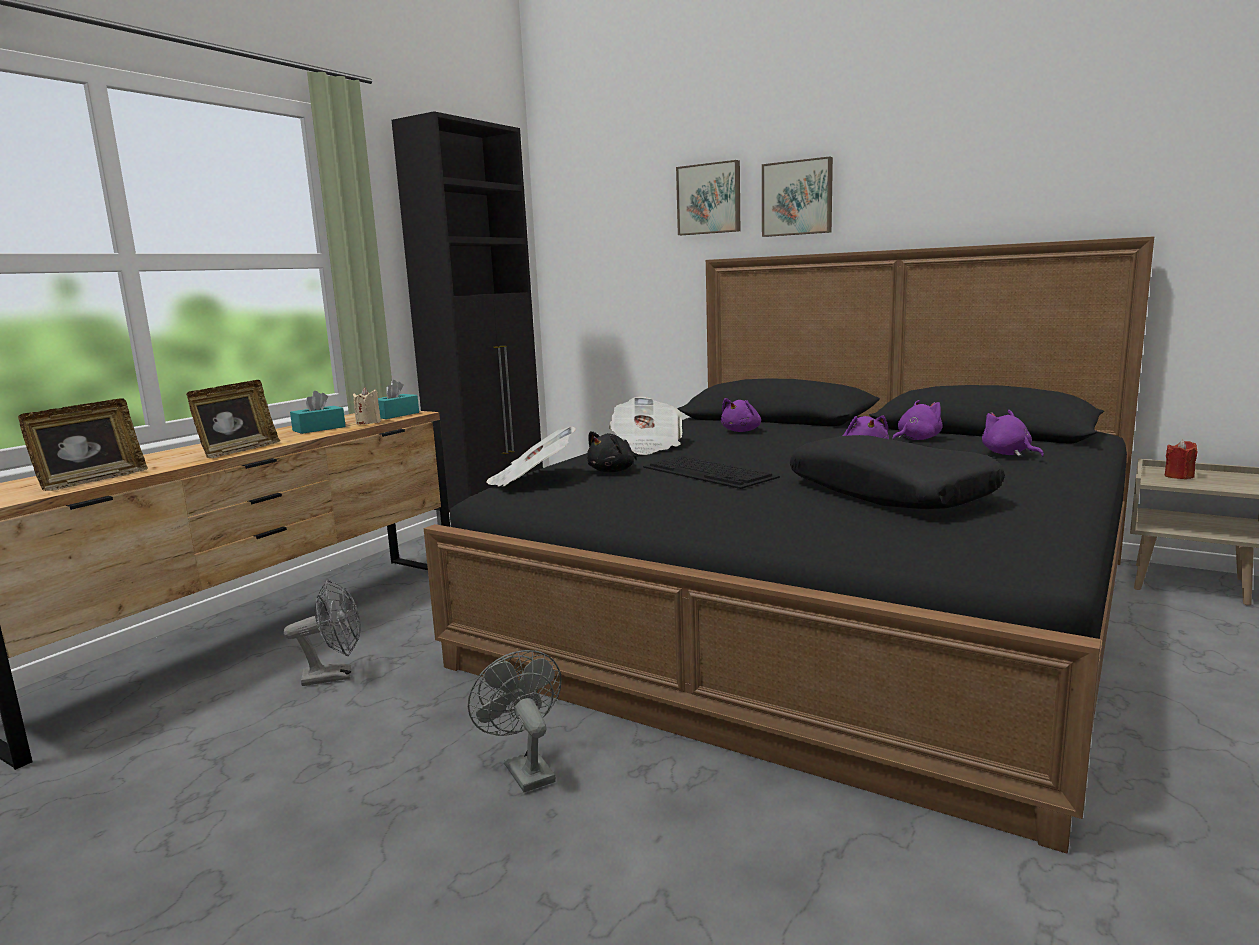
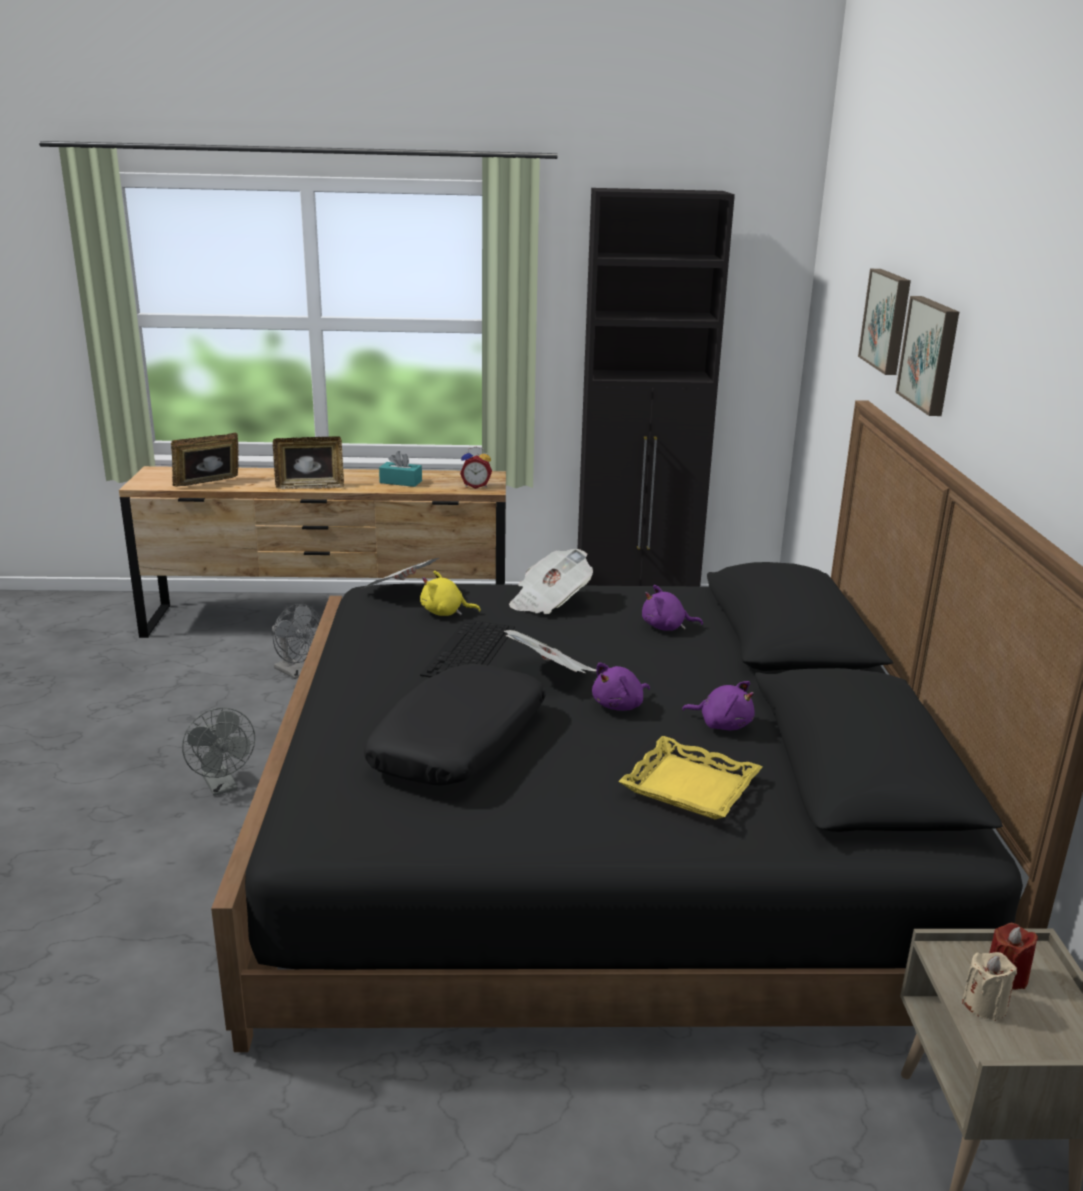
camera: 55 degrees right, 10 degrees up
(91, 480) = (208, 484): picture frame -> picture frame turned 150 degrees clockwise
(368, 422) = (436, 488): beige candle -> beige candle (984, 1005)
(396, 415) = (476, 486): turquoise tissue box -> alarm clock
(524, 769) = (222, 786): grey fan -> grey fan turned 120 degrees clockwise
(613, 471) = (445, 612): black plush toy -> yellow plush toy
(789, 460) = (550, 675): none -> newspaper
(1008, 454) = (689, 787): purple plush toy -> yellow tray

